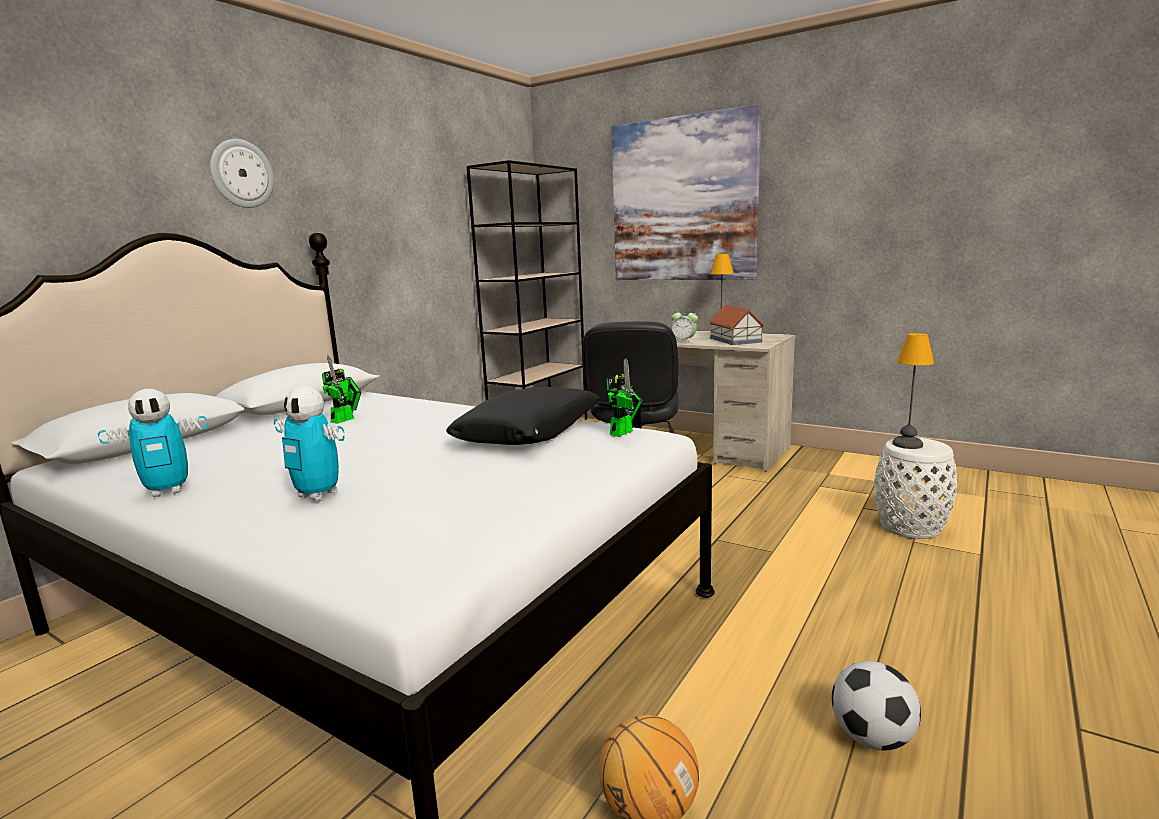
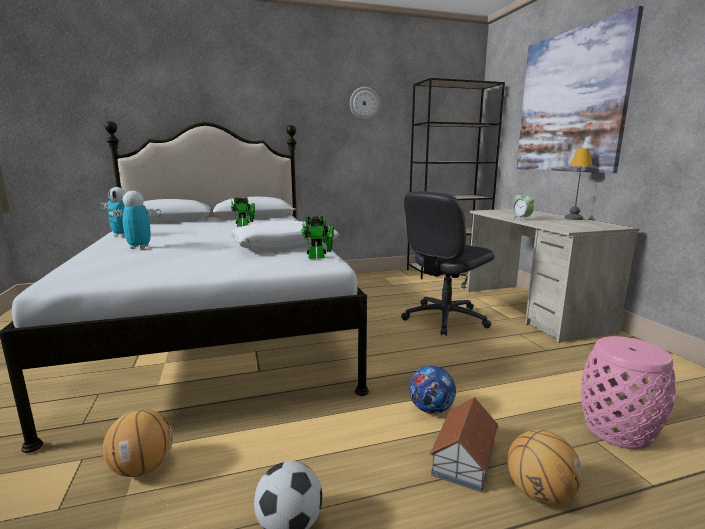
camera: 40 degrees right, 0 degrees up
(241, 174) = (254, 92): wall clock -> wall clock (364, 103)
(318, 495) = (139, 247): toy robot -> toy robot turned 105 degrees clockwise
(529, 432) = (284, 246): black pillow -> white pillow
(735, 340) = (565, 224): toy house -> toy house (463, 459)
(783, 577) = (431, 409): none -> football
(908, 444) = (622, 344): table lamp -> none
(910, 527) = (617, 430): white stool -> pink stool
(948, 597) = (539, 493): none -> basketball

